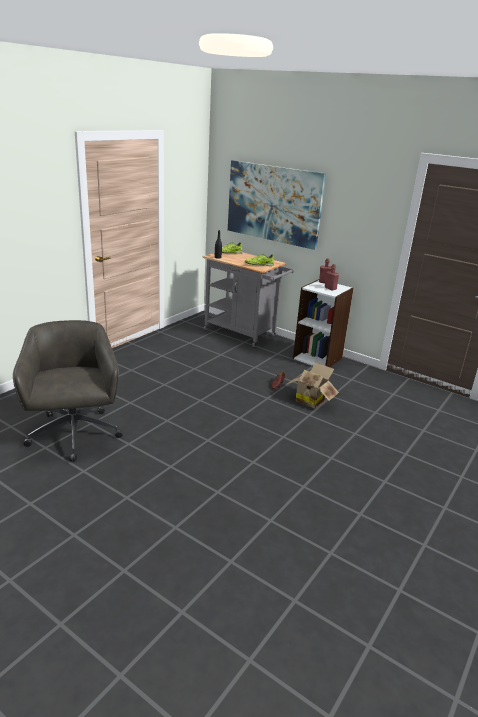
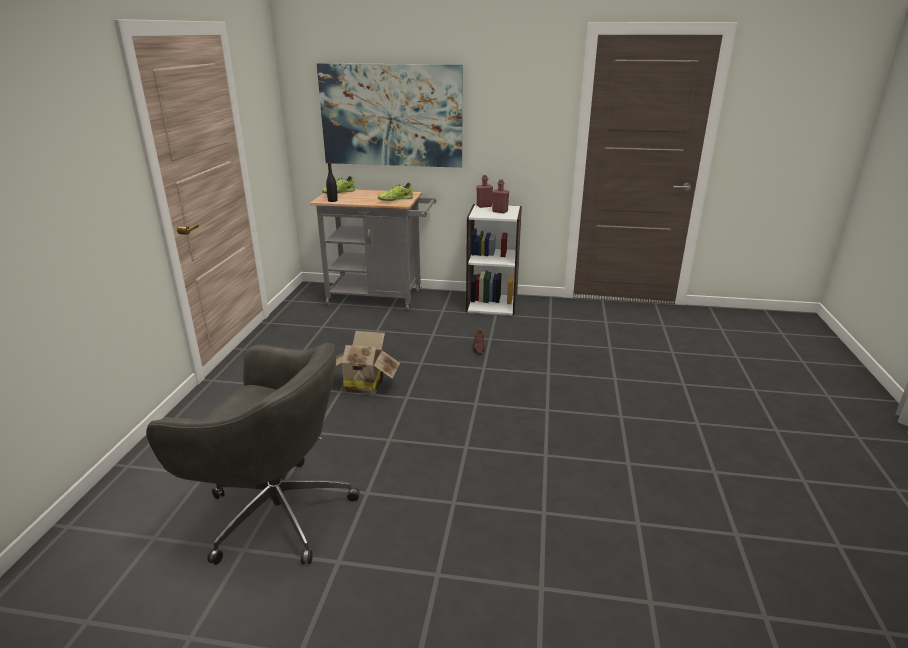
camera: 25 degrees left, 0 degrees up
(74, 435) = (275, 512): grey office chair -> grey office chair turned 150 degrees clockwise
(310, 400) = (533, 355): cardboard box -> cardboard box (364, 384)

